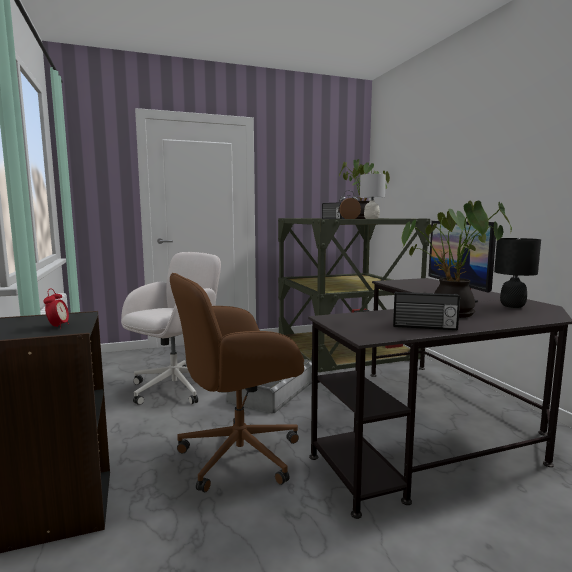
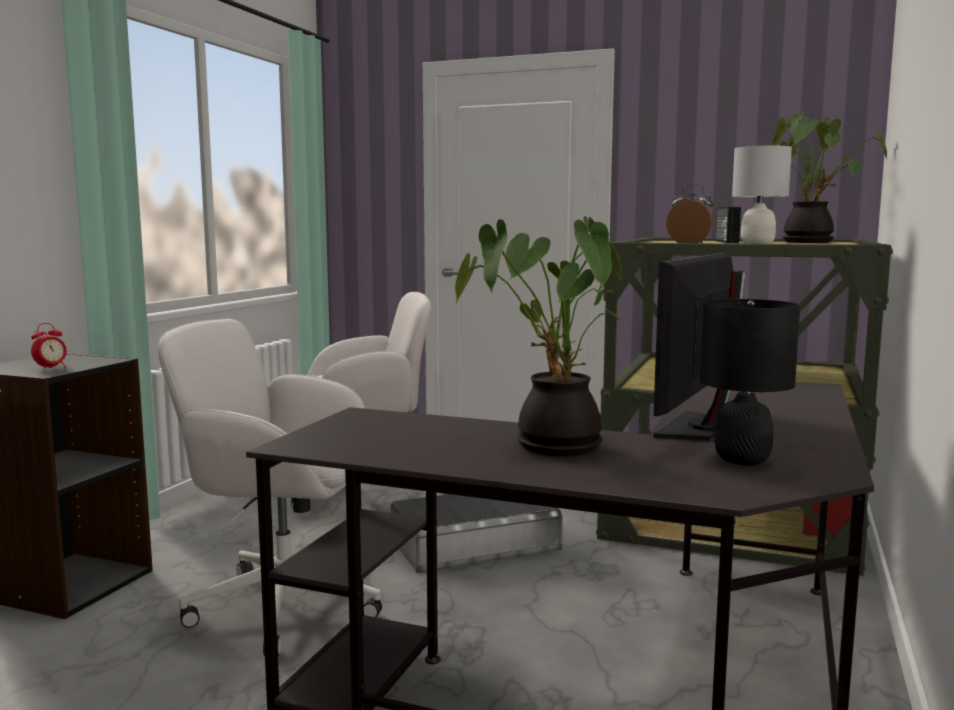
camera: 40 degrees right, 0 degrees up
(240, 455) = (286, 606): brown office chair -> white office chair
(424, 327) = (419, 453): radio -> none

